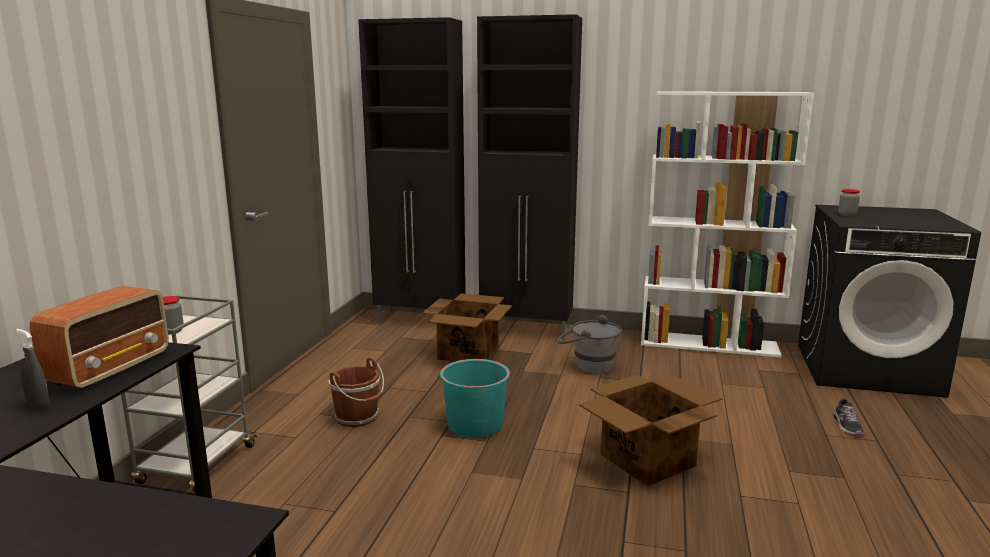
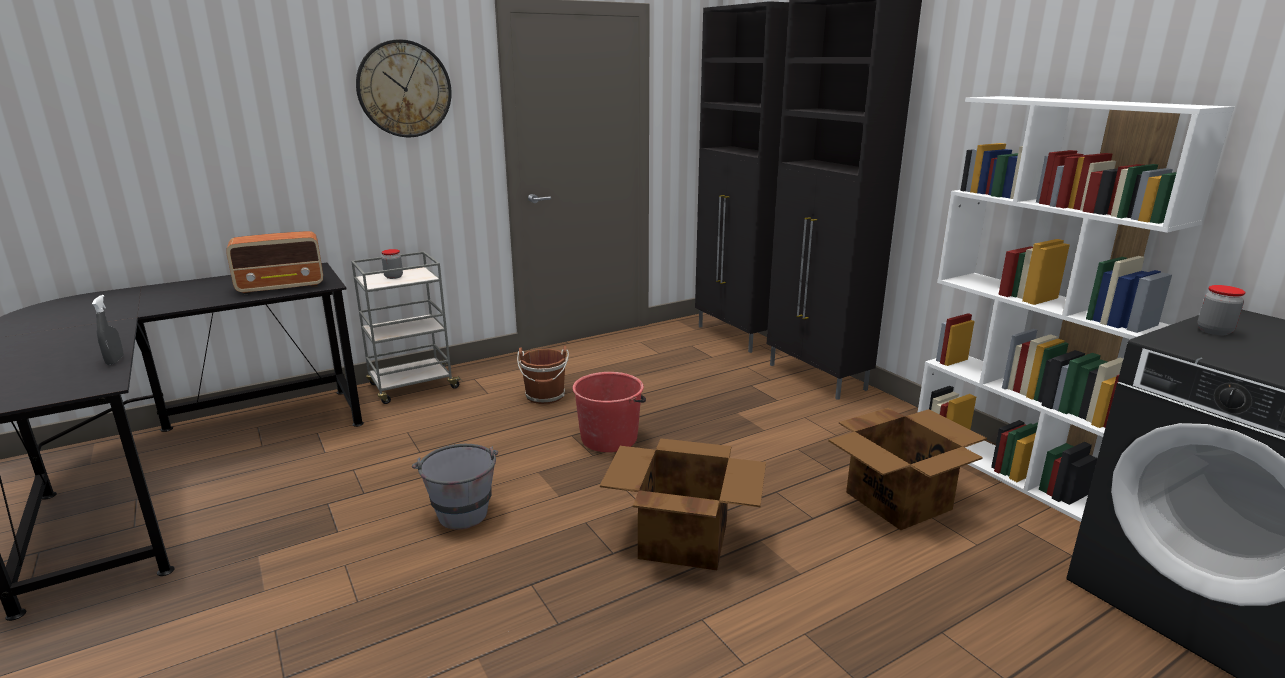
camera: 45 degrees right, 5 degrees up
(38, 406) = (213, 296): grey spray bottle -> grey spray bottle (115, 361)
(140, 97) = (404, 89): none -> wall clock
(469, 353) = (721, 379): cardboard box -> cardboard box (899, 500)
(475, 424) = (609, 438): turquoise bucket -> red bucket
(587, 366) = (806, 433): grey bucket -> grey bucket (461, 509)
(847, 425) = (999, 641): shoe -> none

